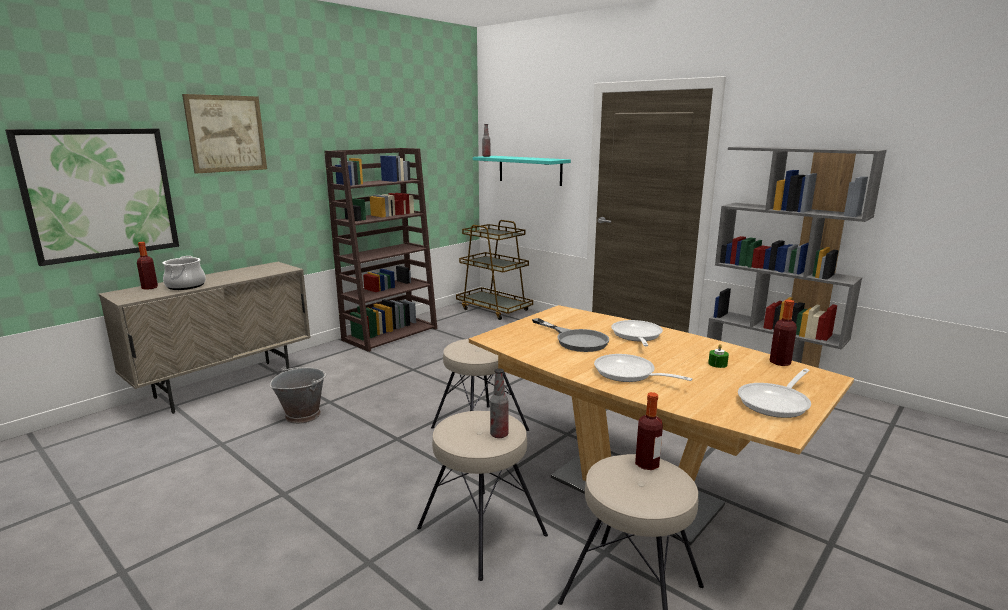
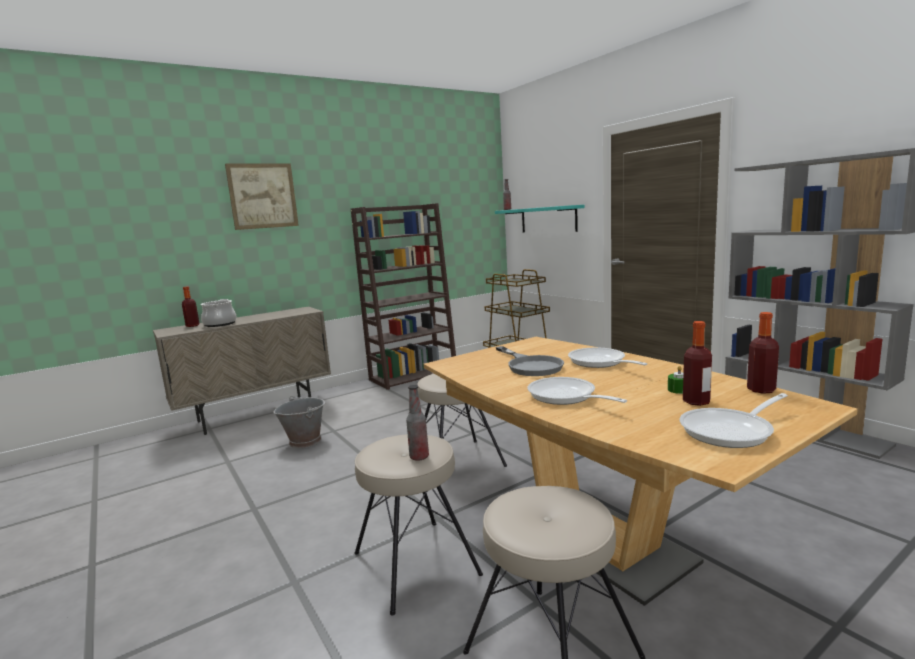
camera: 15 degrees right, 5 degrees down
(100, 193) = (156, 247): picture -> none
(636, 336) = (599, 362): frying pan -> frying pan turned 45 degrees counterclockwise
(647, 464) = (563, 497): bottle -> bottle (696, 401)

